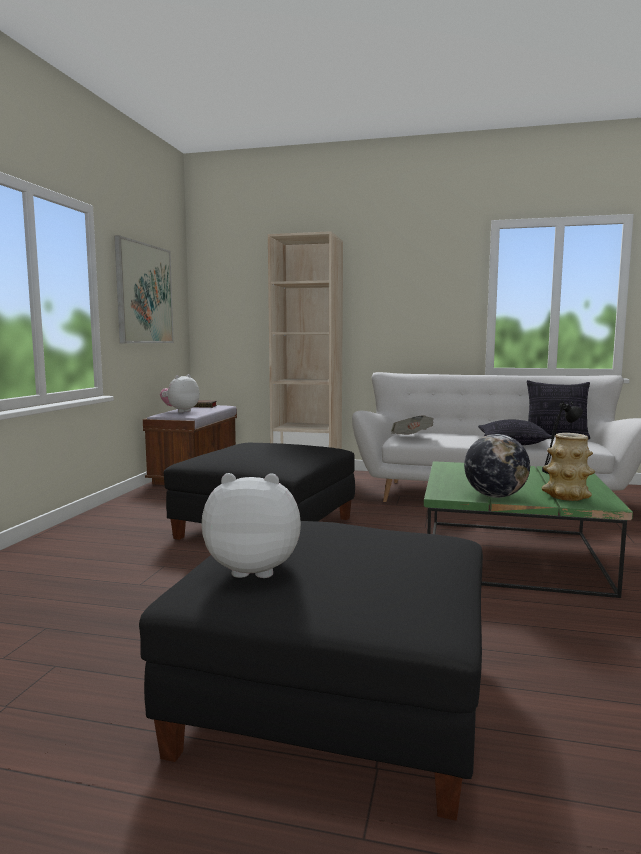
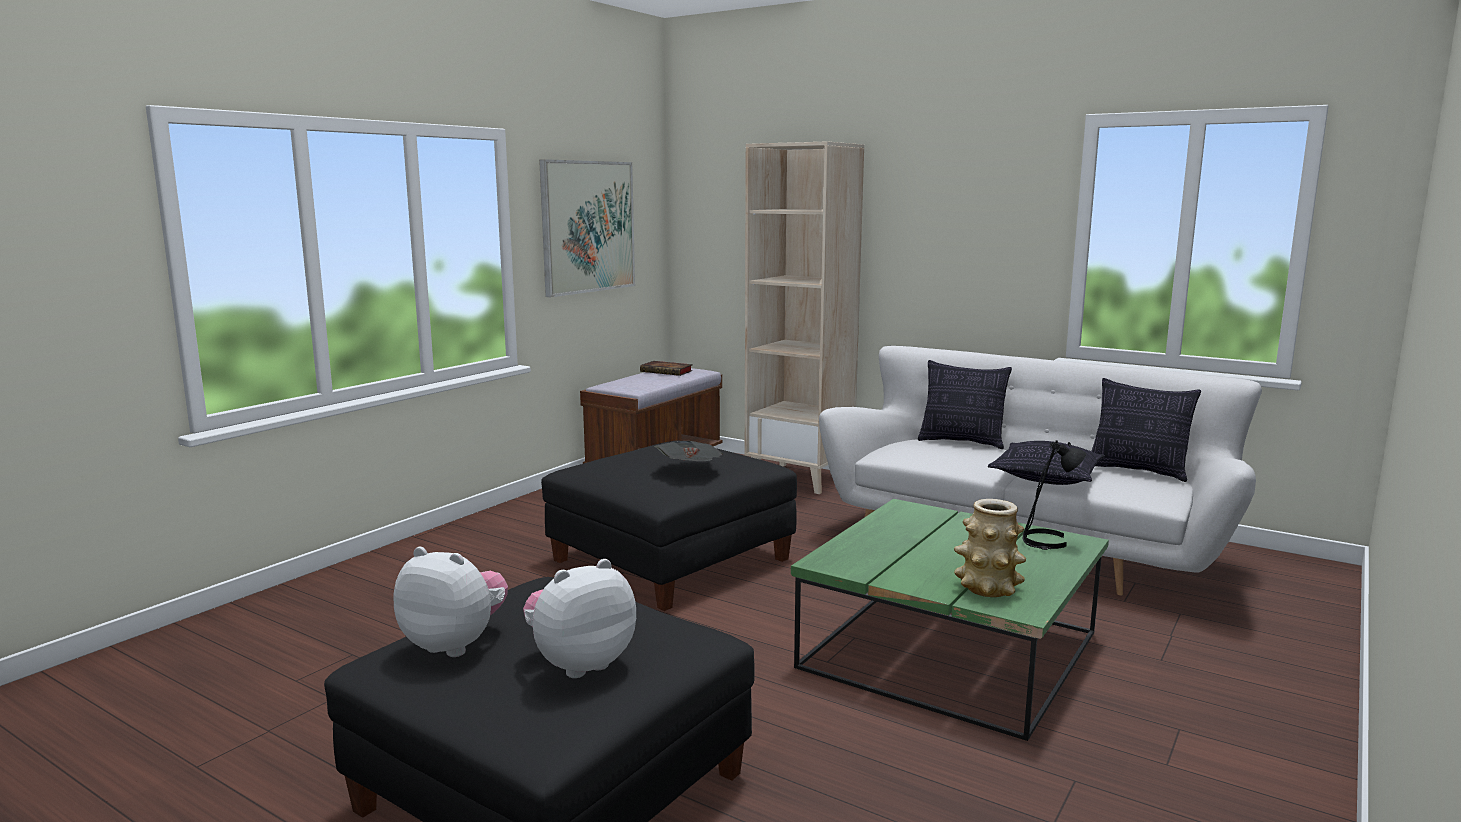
camera: 20 degrees right, 5 degrees up
(180, 411) = (632, 381): plush toy -> plush toy (579, 663)
(411, 438) = (906, 452): newspaper -> newspaper (690, 470)
(435, 432) = (962, 442): none -> pillow
(495, 496) = (888, 574): globe -> none

